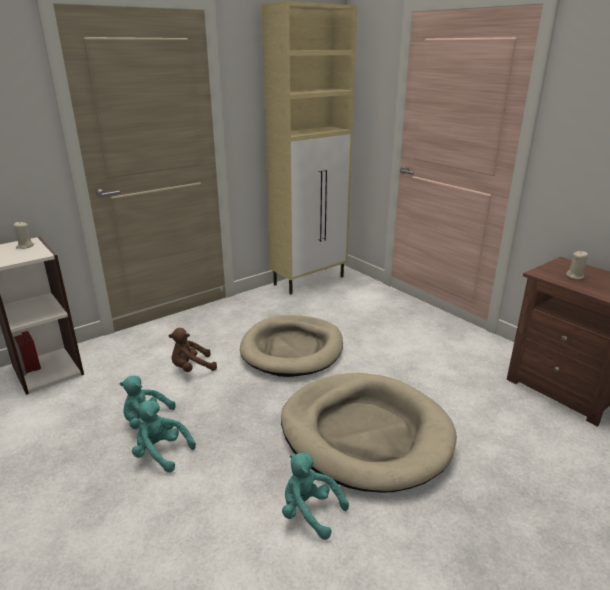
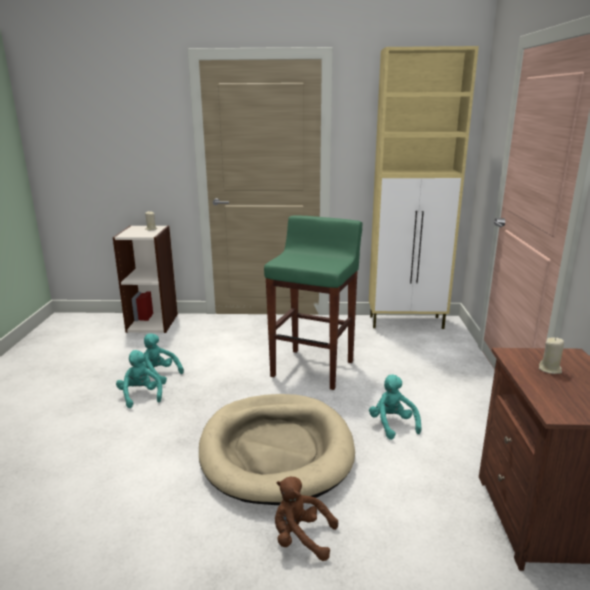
camera: 40 degrees right, 5 degrees down
(192, 368) = (227, 353): brown plush toy -> brown plush toy (301, 538)
(292, 349) = (313, 368): beige dog bed -> green stool
(309, 512) = (165, 476): turquoise plush toy -> turquoise plush toy (392, 424)

